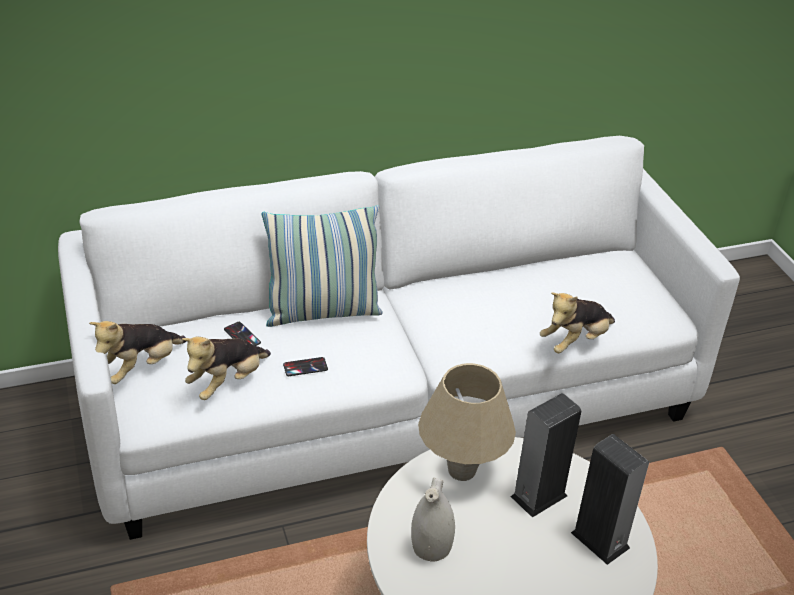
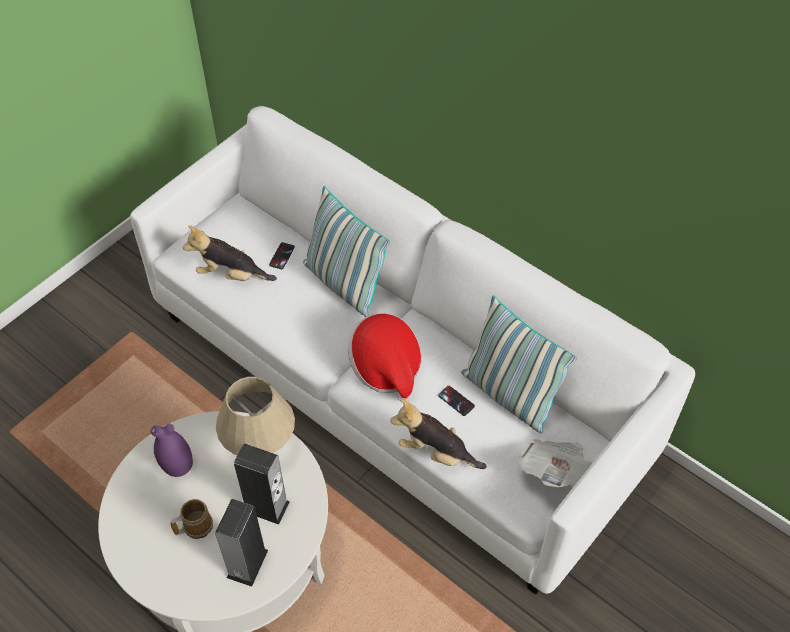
camera: 60 degrees right, 15 degrees up
(141, 367) = (214, 226): plush toy -> none
(305, 367) = (276, 305): phone -> phone (456, 401)
(431, 548) = (177, 465): white vase -> purple vase
(455, 328) = (386, 368): none -> hat
(524, 564) = (195, 525): none -> mug
(546, 273) = (509, 395): none -> pillow
(647, 284) = (556, 472): none -> newspaper

